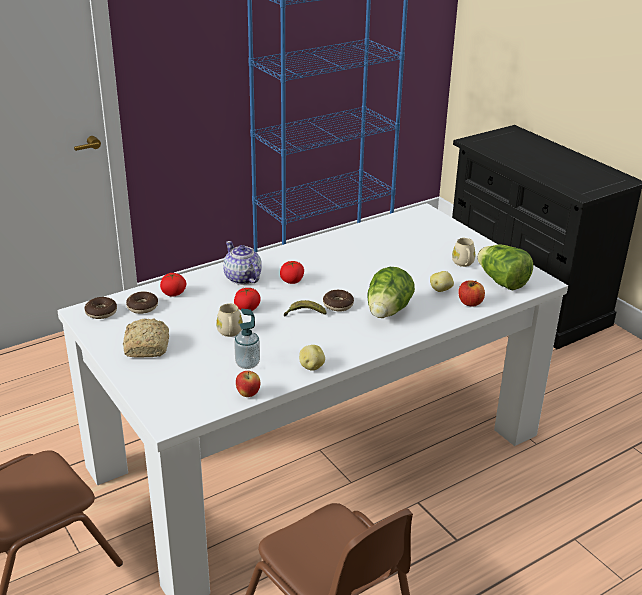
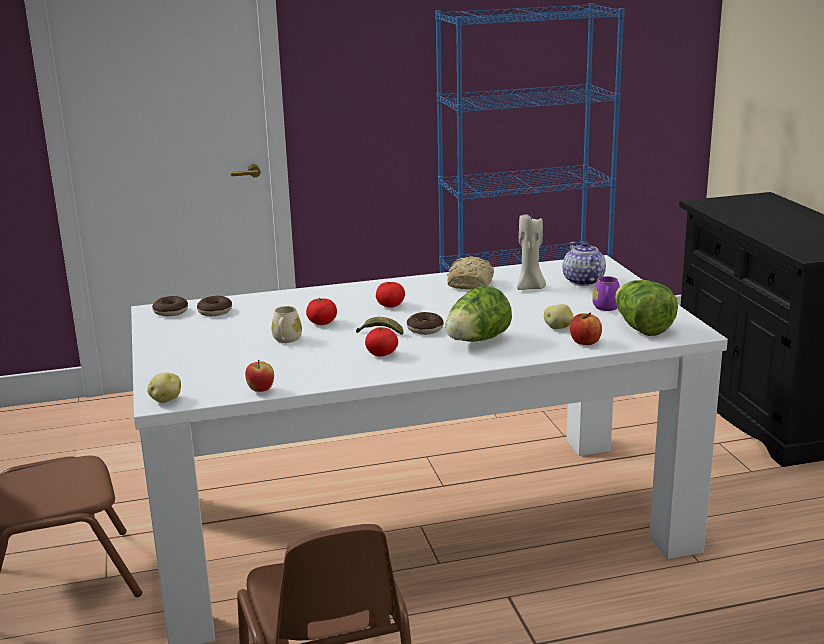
camera: 20 degrees right, 10 degrees down
(148, 346) = (193, 341): bread -> bread (471, 283)
(173, 293) = (256, 304): tomato -> tomato (382, 354)
(242, 278) = (338, 299): teapot -> teapot (583, 281)
(247, 364) = (282, 366): soap dispenser -> none
(311, 366) = (349, 376): potato -> potato (165, 400)
(392, 247) = (530, 288): none -> beige candle
(463, 264) = (606, 308): beige mug -> purple mug

